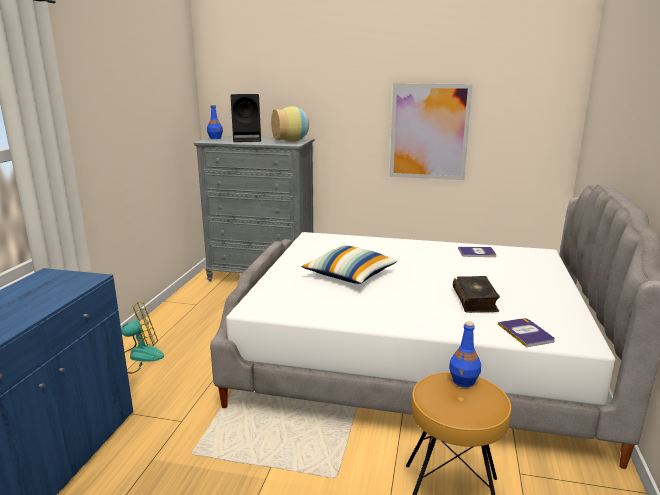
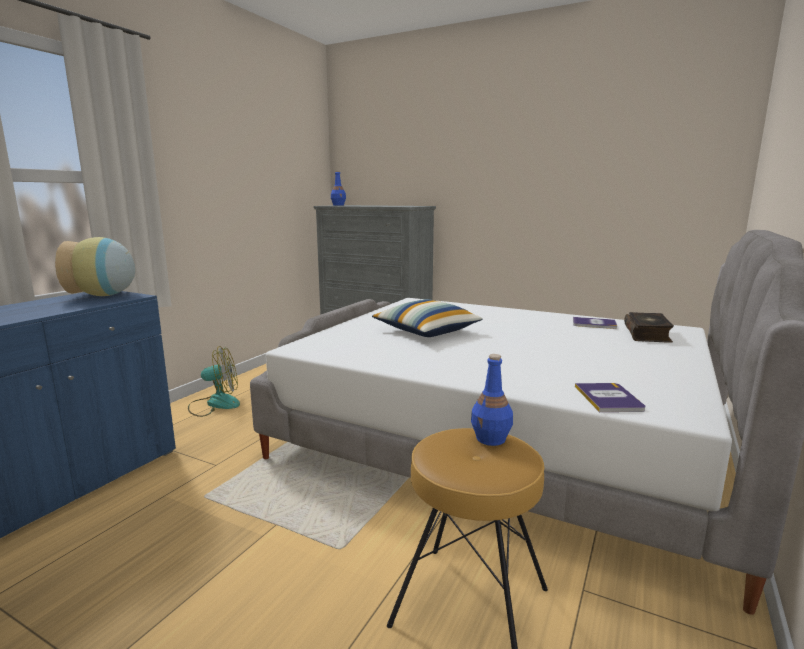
camera: 15 degrees right, 5 degrees down
(248, 140) = (367, 205): black speaker -> none
(291, 141) = (408, 206): vase -> vase (104, 295)
(429, 132) = (559, 196): picture -> none
(475, 300) = (561, 363): book -> book (647, 334)

